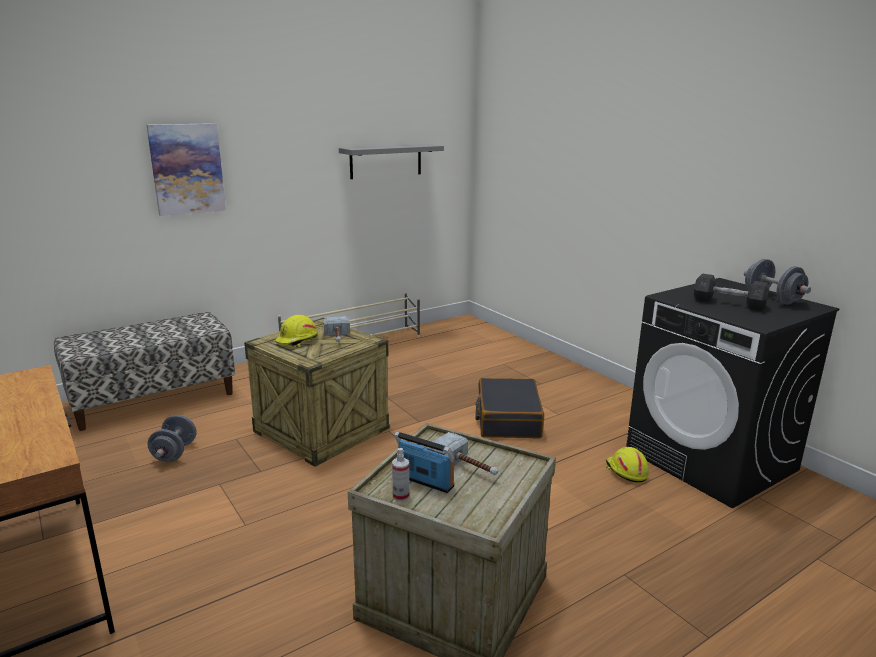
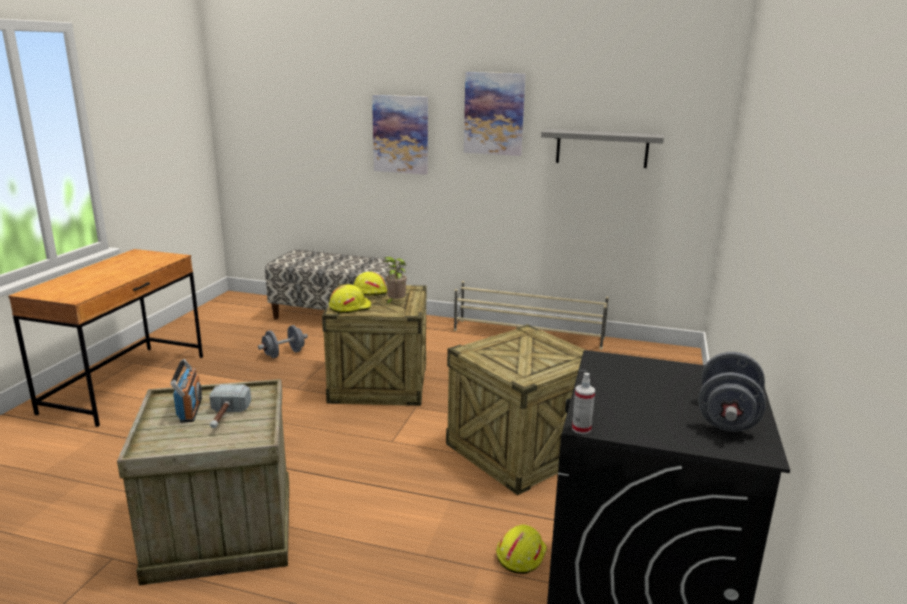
camera: 50 degrees right, 0 degrees up
(288, 137) = (494, 114): none -> picture
(313, 354) = (350, 307): none -> yellow hard hat
(337, 338) = (395, 303): hammer -> potted plant
(401, 496) = (161, 408): spray bottle -> spray bottle (581, 429)
(508, 419) = (520, 450): black suitcase -> crate
(728, 303) = (646, 394): grey dumbbell -> none

